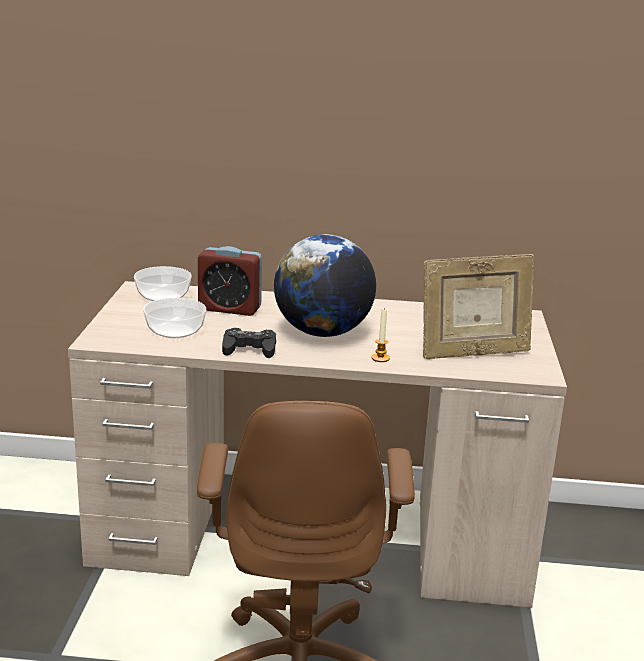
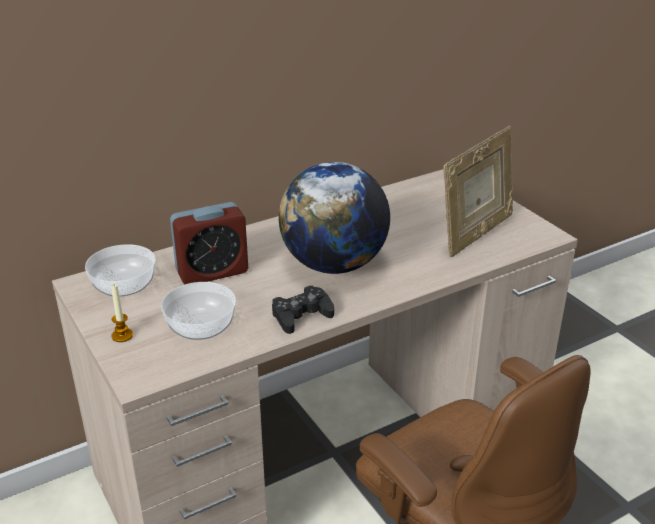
camera: 35 degrees left, 10 degrees up
(380, 358) = (419, 273): candle -> candle (122, 335)

